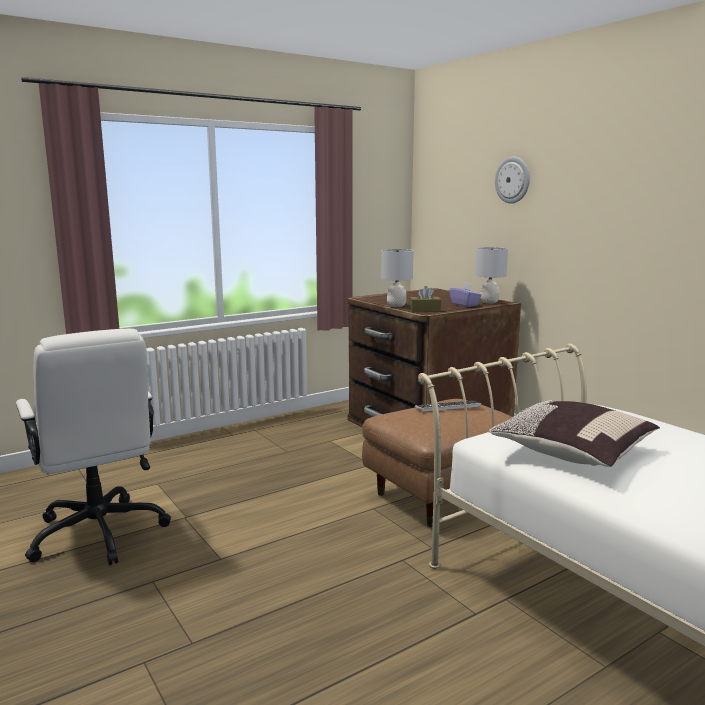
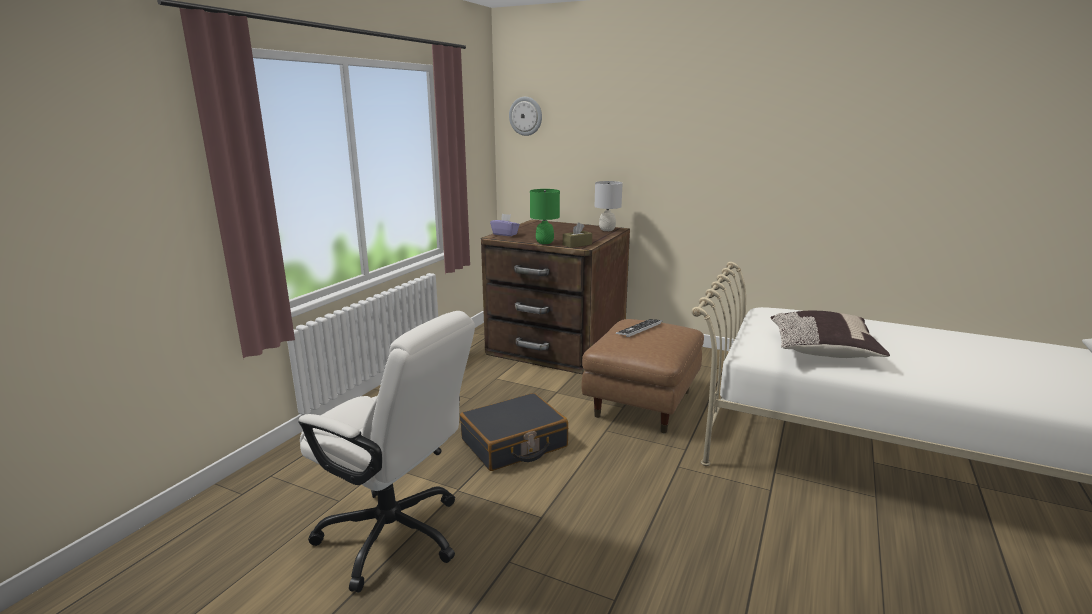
camera: 30 degrees left, 5 degrees up
(275, 496) = (514, 444): none -> black suitcase
(395, 306) = (544, 243): grey table lamp -> green table lamp
(464, 305) = (594, 235): purple tissue box -> purple tissue box (505, 234)
(513, 180) = (615, 120): wall clock -> wall clock (526, 116)

